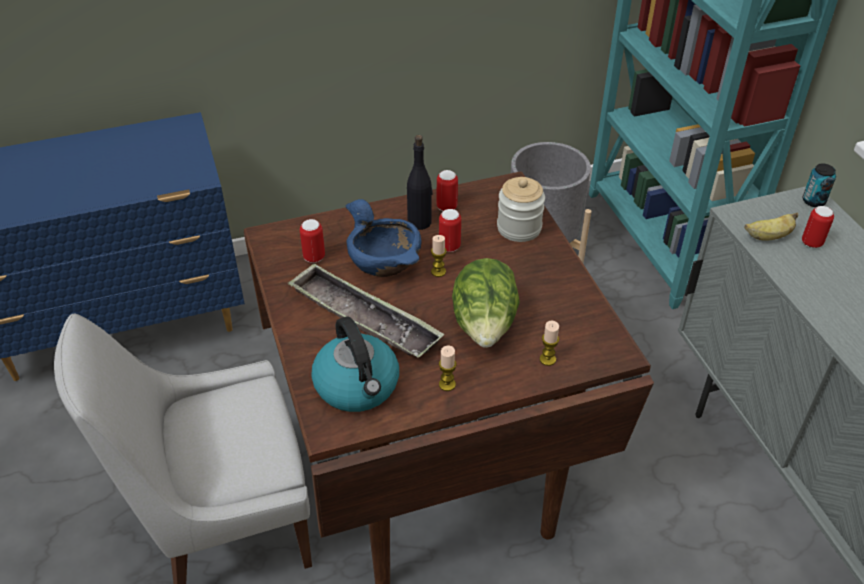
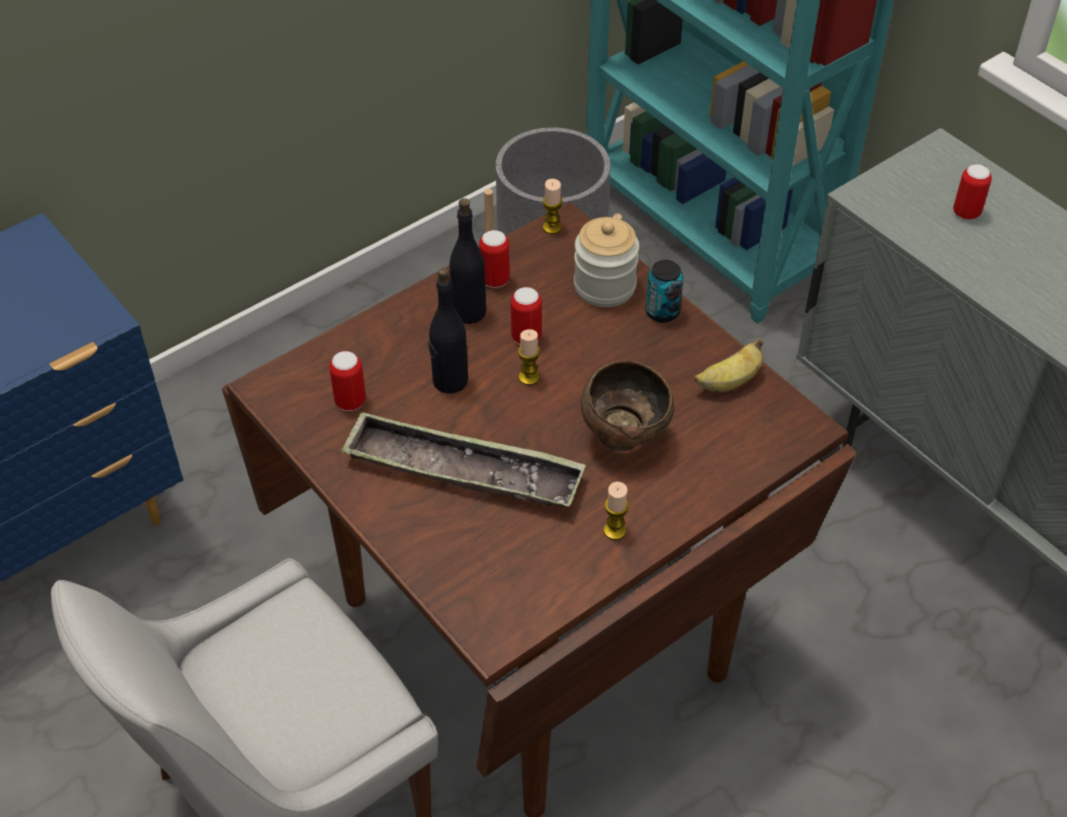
camera: 20 degrees left, 5 degrees up
(358, 386) = (502, 567): kettle -> none
(384, 261) = (449, 381): blue bowl -> black bottle
(485, 326) = (625, 438): lettuce -> brown bowl
(547, 359) = (723, 460): candle -> candle (552, 227)
(768, 237) = (912, 218): banana -> banana (729, 382)
(813, 201) = (946, 153): can -> can (662, 312)

